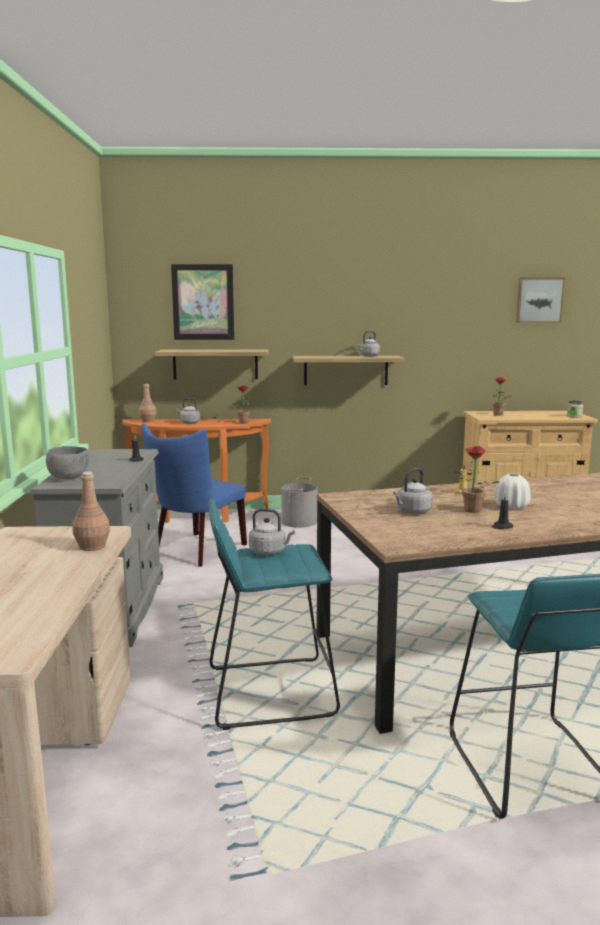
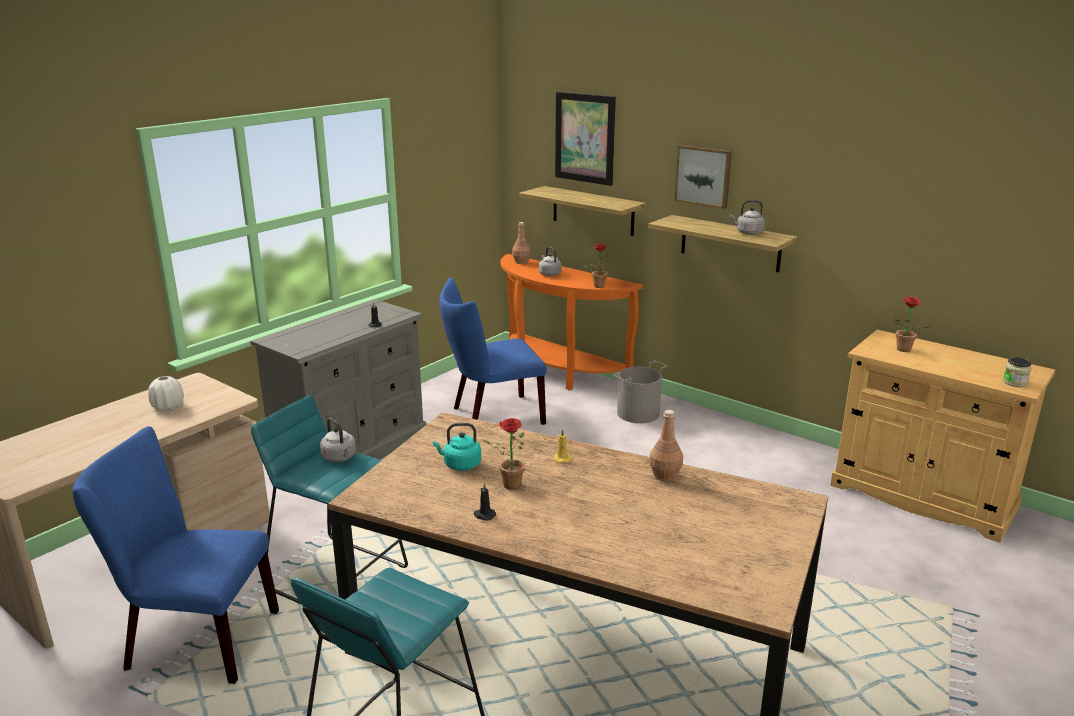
camera: 40 degrees right, 10 degrees up
(69, 478) = (293, 335): grey bowl -> none
(92, 546) = (200, 412): brown bottle -> brown bottle (664, 475)
(224, 802) = (193, 640): none -> blue chair
(412, 511) = (460, 465): grey kettle -> turquoise kettle
(511, 506) = (557, 495): white vase -> white vase (168, 406)
(539, 300) = (1019, 188): picture -> picture (704, 176)

